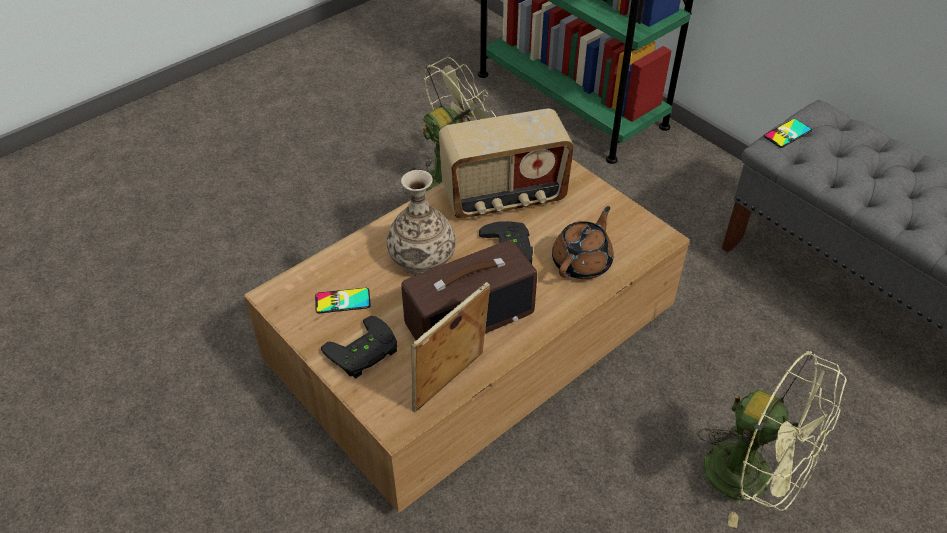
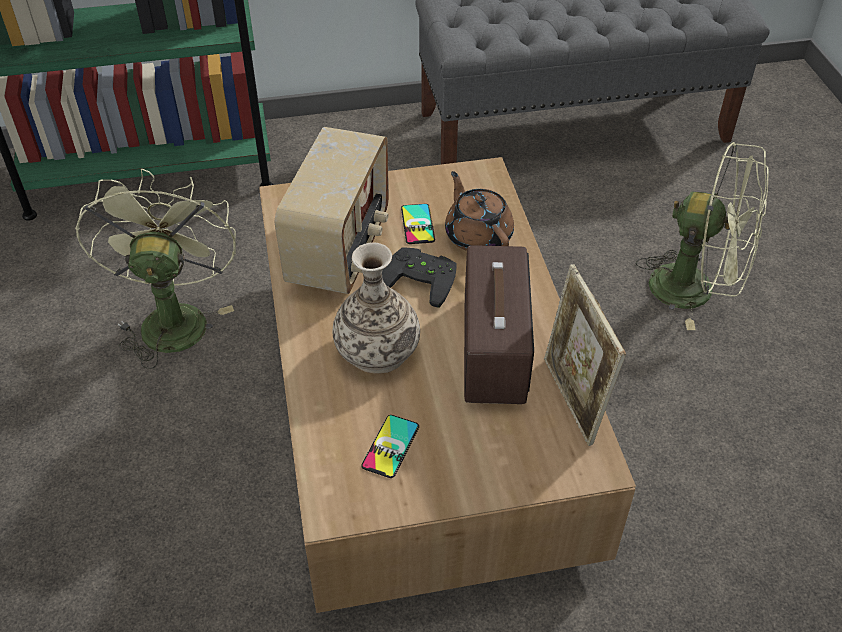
camera: 60 degrees left, 0 degrees up
(364, 353) = (484, 457): black game controller -> none
(752, 479) = (696, 290): green fan -> green fan turned 45 degrees clockwise
(787, 133) = (452, 29): phone -> phone (417, 224)

